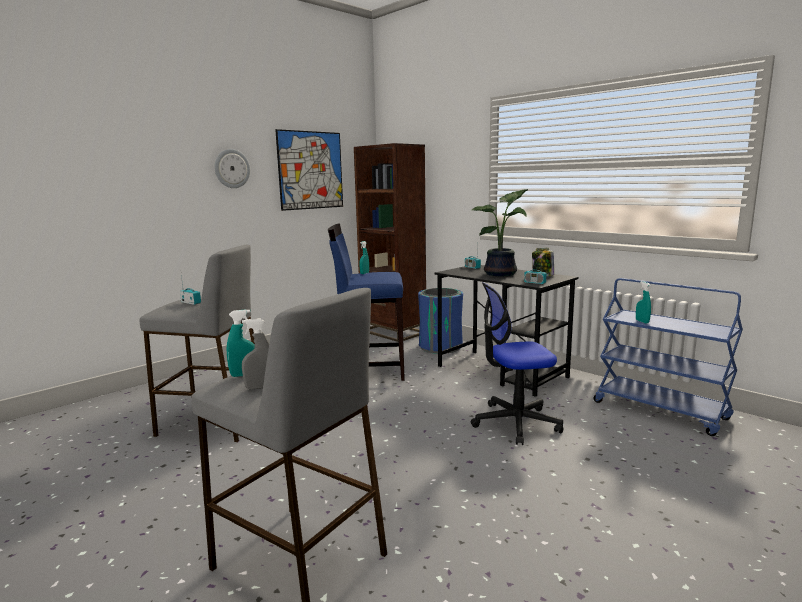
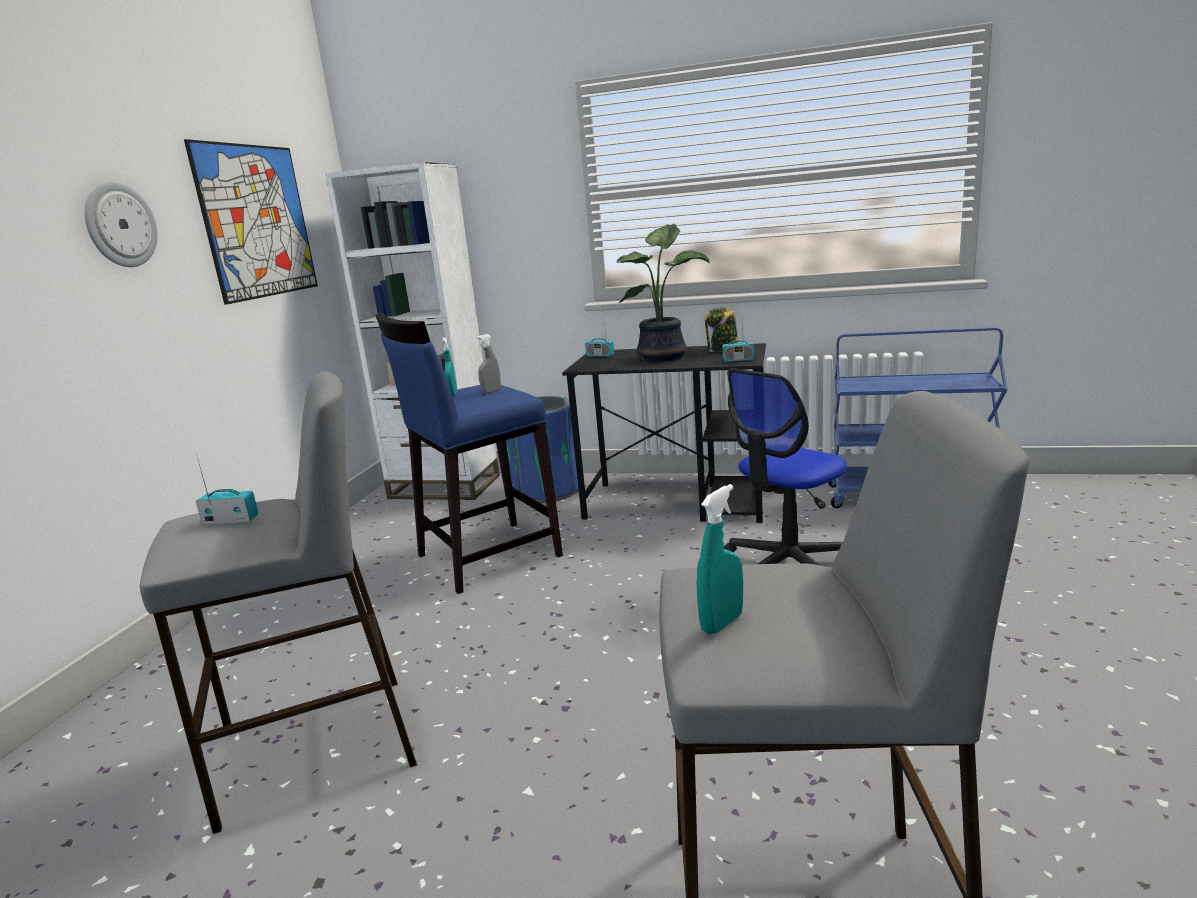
camera: 30 degrees left, 5 degrees up
(260, 387) = (807, 635): grey spray bottle -> grey spray bottle (491, 391)
(393, 332) = (444, 487): brown bookcase -> white bookcase
(642, 321) = (886, 387): turquoise spray bottle -> none

